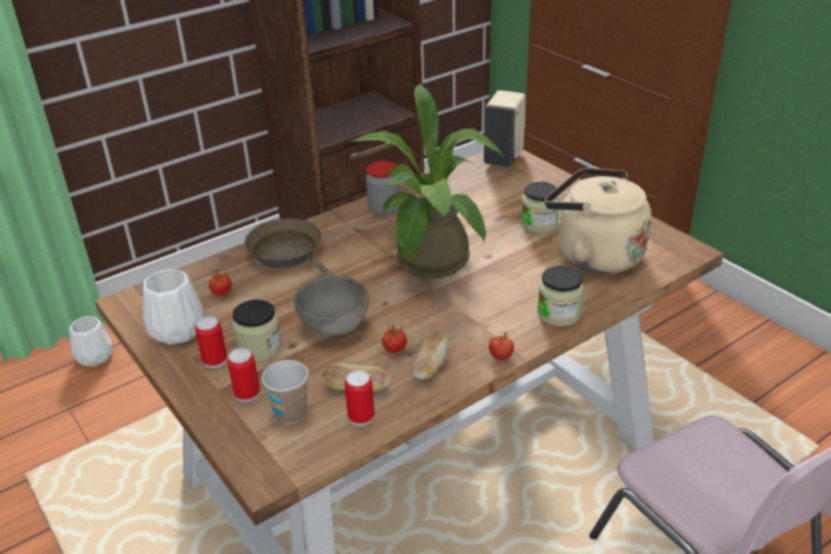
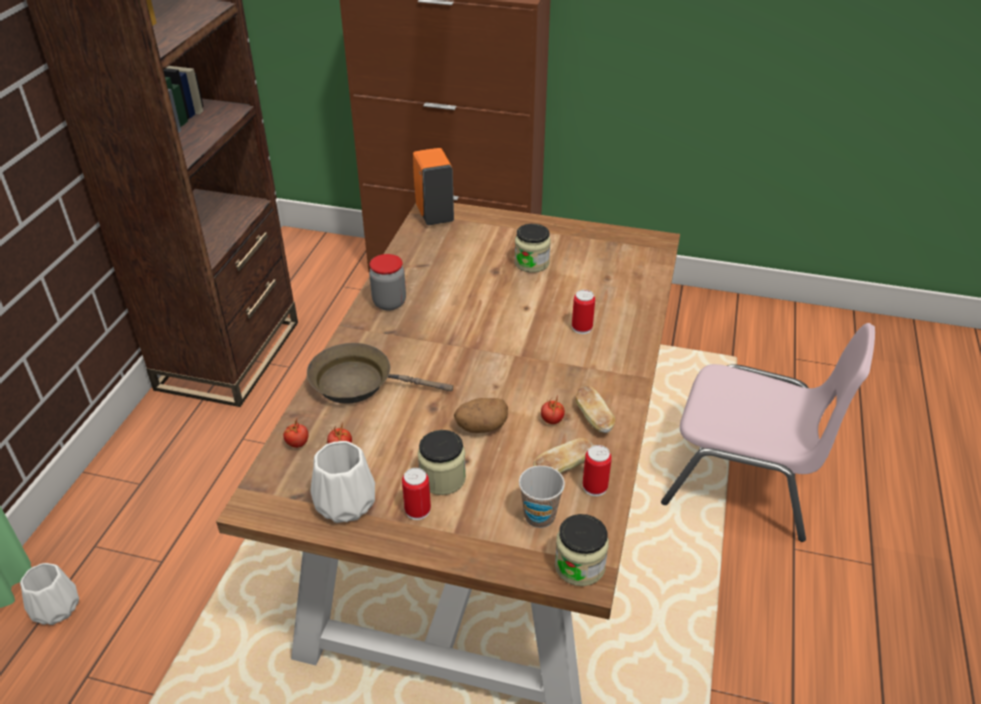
camera: 40 degrees left, 5 degrees up
(247, 394) = (483, 521): can -> can (582, 328)
(334, 327) = (481, 427): grey bowl -> potato
(431, 266) = (493, 336): potted plant -> none
(500, 356) = (632, 385): tomato -> tomato (297, 443)
(504, 158) = (434, 214): beige soap dispenser -> orange soap dispenser
(558, 314) = (631, 331): jar -> jar (579, 566)
(593, 255) = (600, 272): beige kettle -> none

